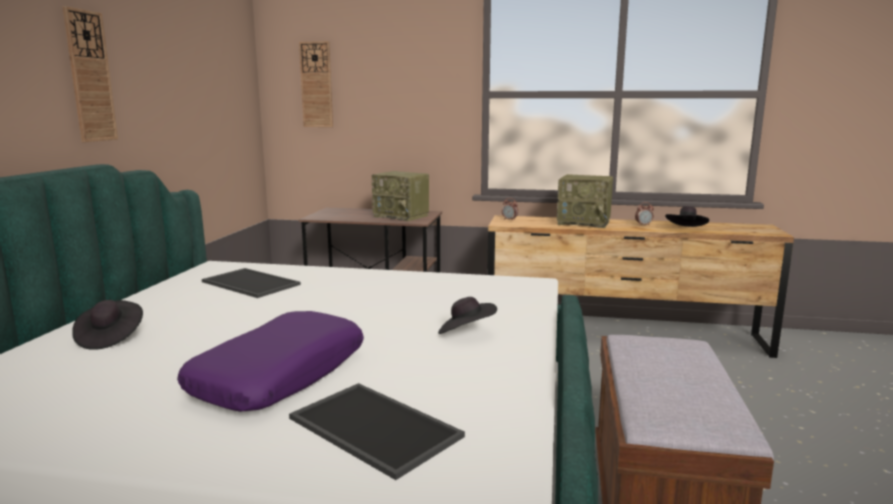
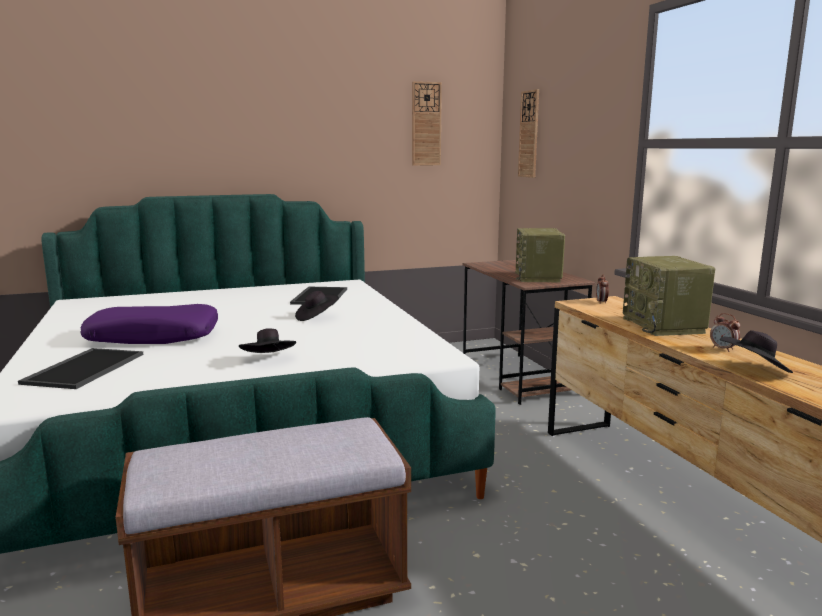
camera: 60 degrees right, 0 degrees up
(90, 76) = (282, 134): wall clock -> wall clock (426, 124)
(110, 338) = (190, 299): black hat -> black hat (316, 317)

